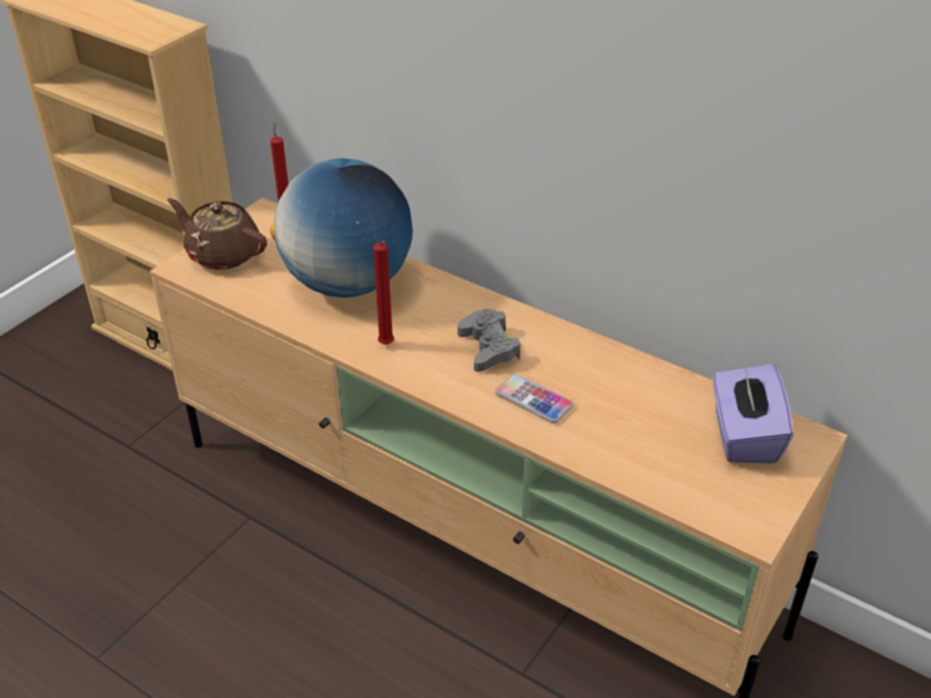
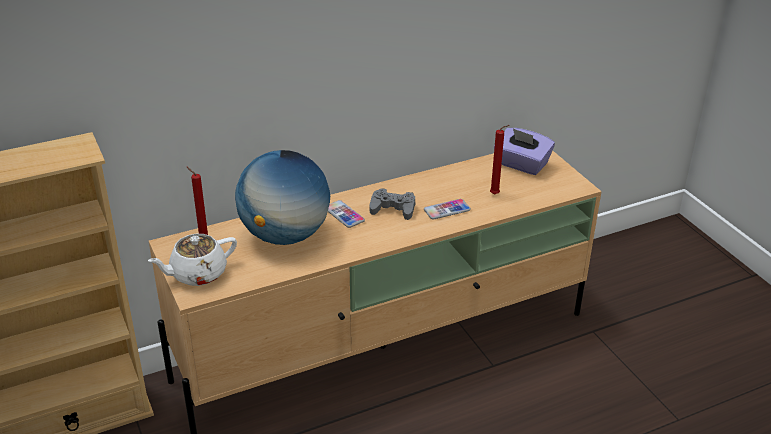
camera: 60 degrees left, 5 degrees down
(222, 254) = (197, 274): brown teapot -> white teapot
(386, 346) = (358, 240): red candle -> red candle (496, 194)
(435, 311) = (344, 215): none -> phone

